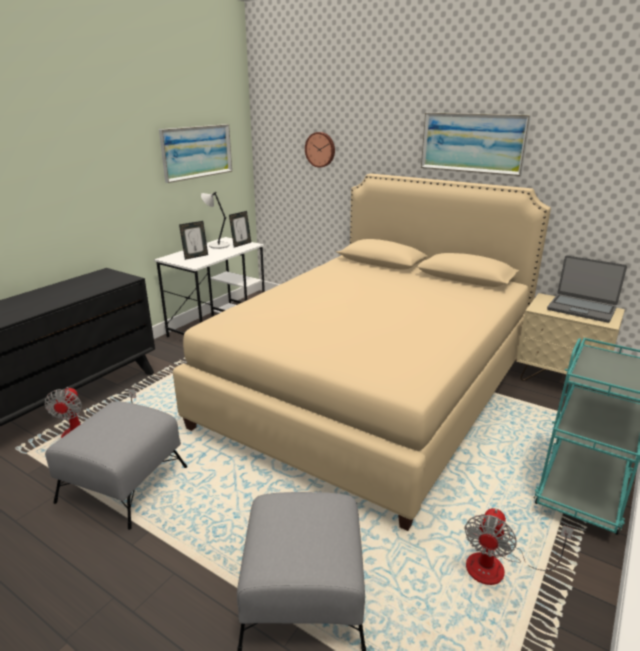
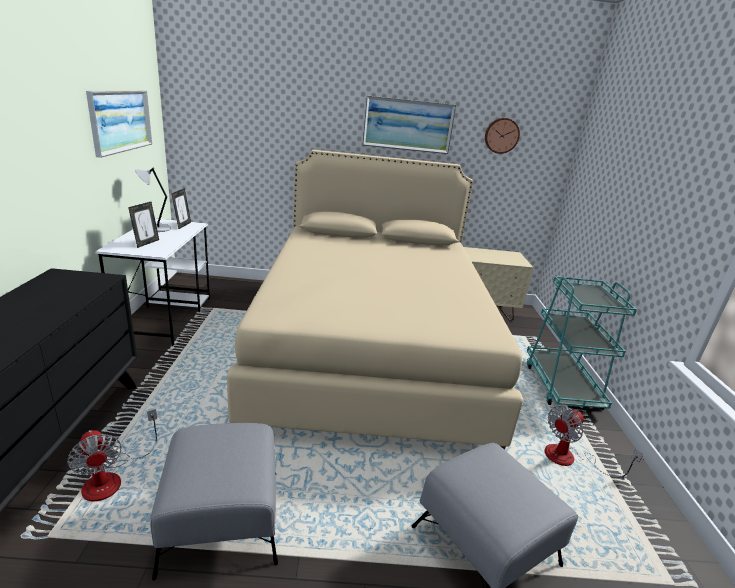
camera: 35 degrees left, 0 degrees up
(320, 149) = (253, 124): wall clock -> wall clock (501, 135)
(498, 567) = (570, 459): fan -> fan turned 60 degrees clockwise
(581, 309) = (498, 255): laptop -> none

